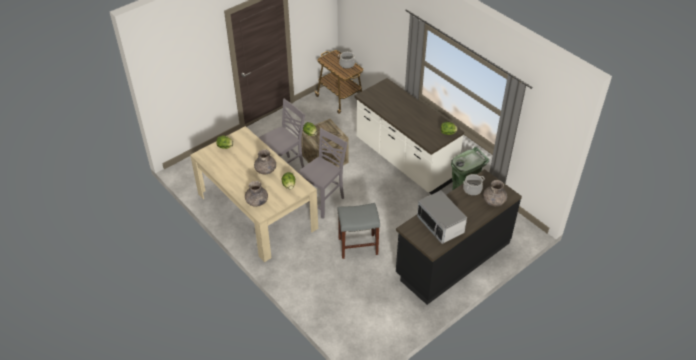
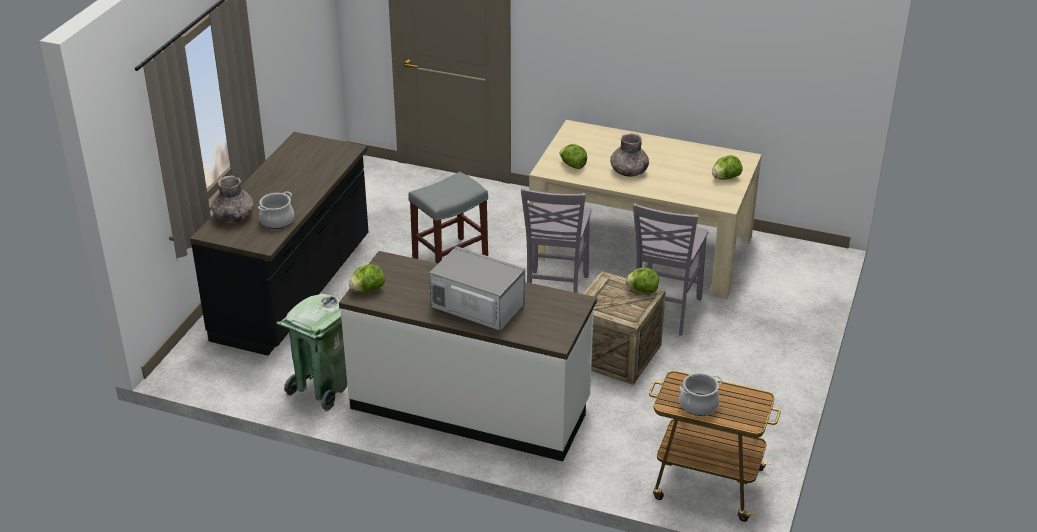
camera: 150 degrees right, 10 degrees down
(256, 201) = (596, 137): grey vase -> none
(440, 225) = (303, 166): microwave -> microwave (477, 308)

